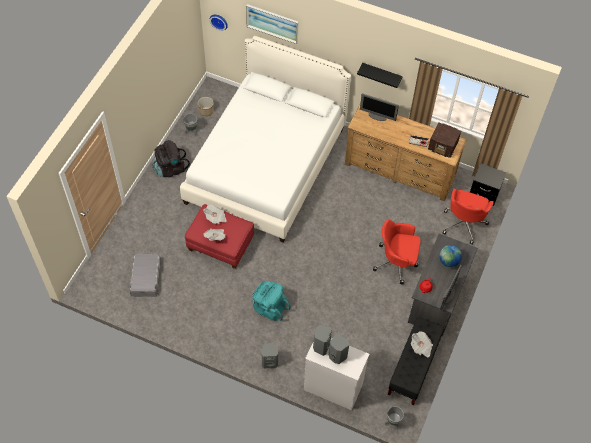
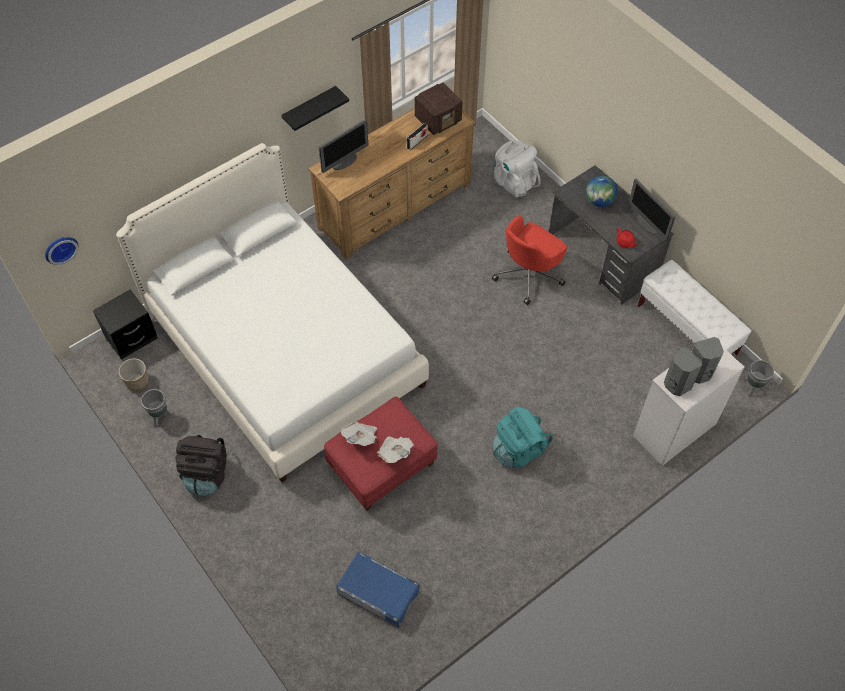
camera: 60 degrees left, 0 degrees up
(145, 277) = (378, 592): grey storage box -> blue storage box
(269, 362) = (602, 487): grey speaker -> none
(272, 23) = (141, 174): picture -> none
(413, 368) = (687, 330): black bench -> white bench
(421, 347) = (690, 295): newspaper -> none
(464, 223) = (513, 181): red office chair -> white backpack
(484, 193) = (483, 142): black nightstand -> black nightstand (131, 338)

